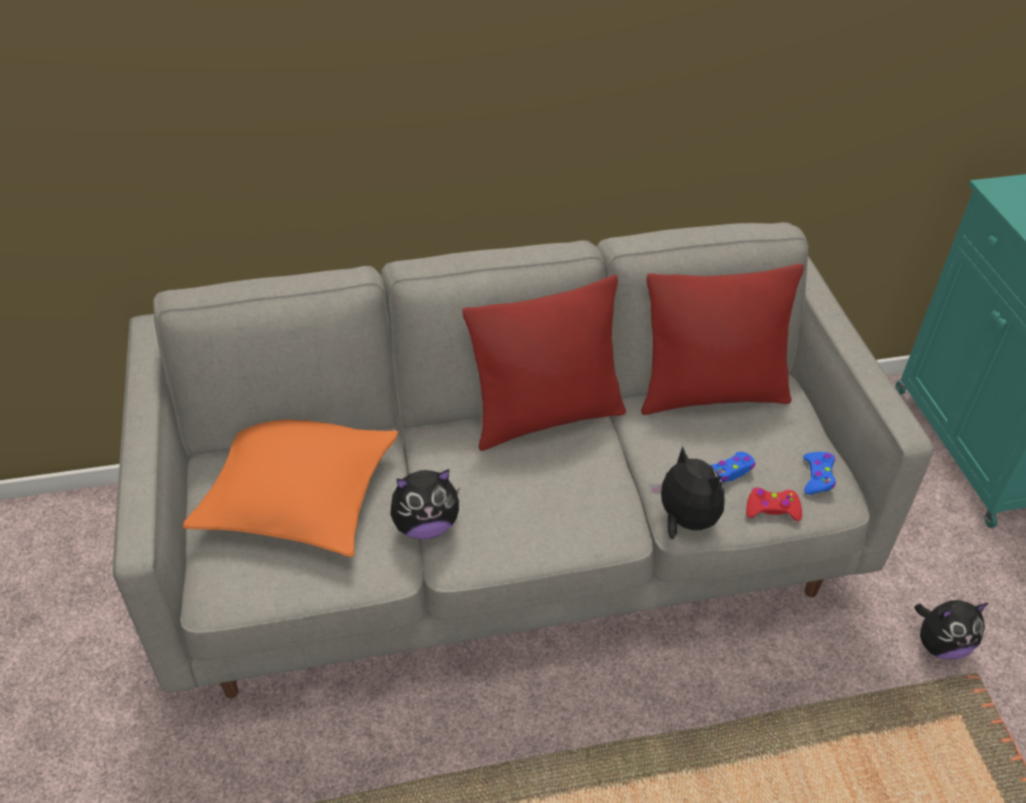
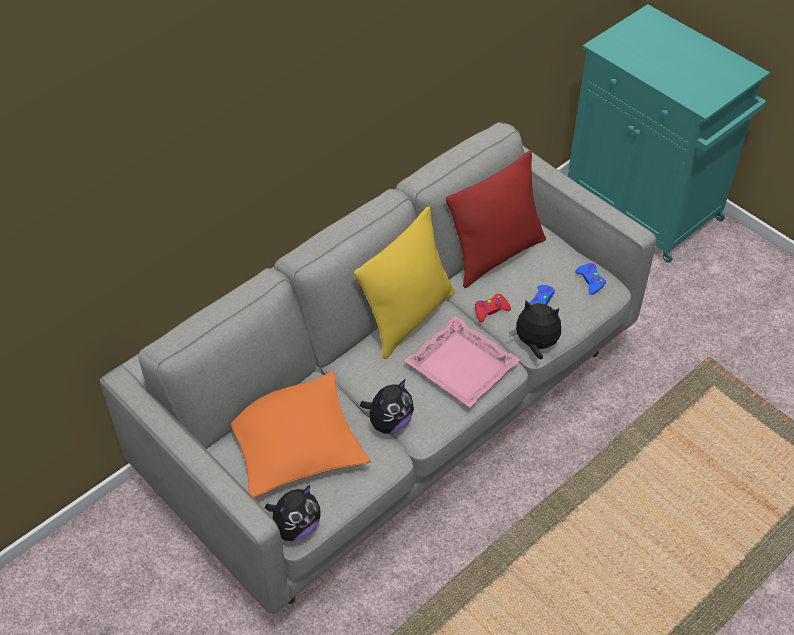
camera: 30 degrees left, 5 degrees up
(546, 417) = (408, 317): red pillow -> yellow pillow
(565, 503) = (461, 367): none -> pink tray
(772, 509) = (578, 313): red game controller -> red game controller (490, 310)
(940, 644) = (681, 349): plush toy -> plush toy (295, 527)

